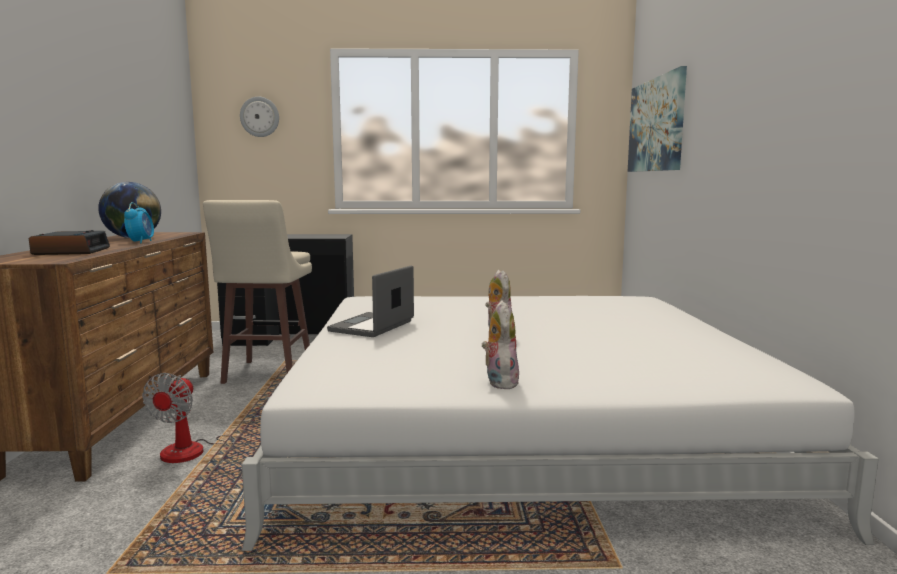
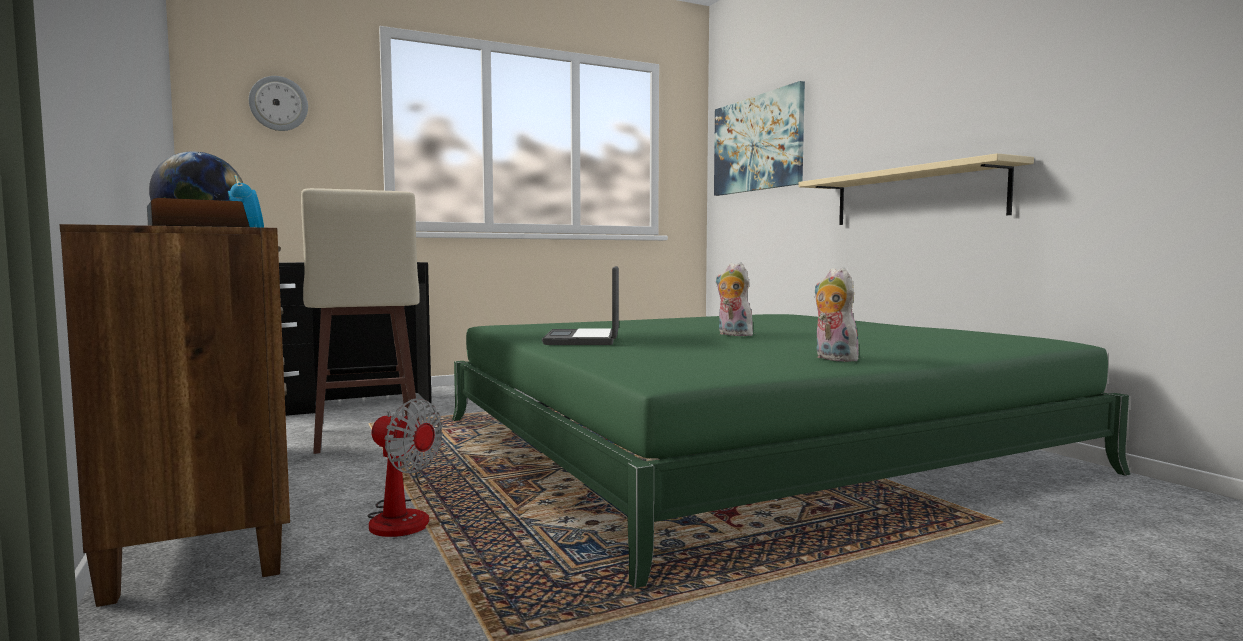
camera: 25 degrees left, 5 degrees down
(199, 450) = (402, 517): fan -> fan turned 45 degrees counterclockwise
(519, 426) = (742, 444): white bed -> green bed
(749, 197) = (915, 196): none -> beige shelf

